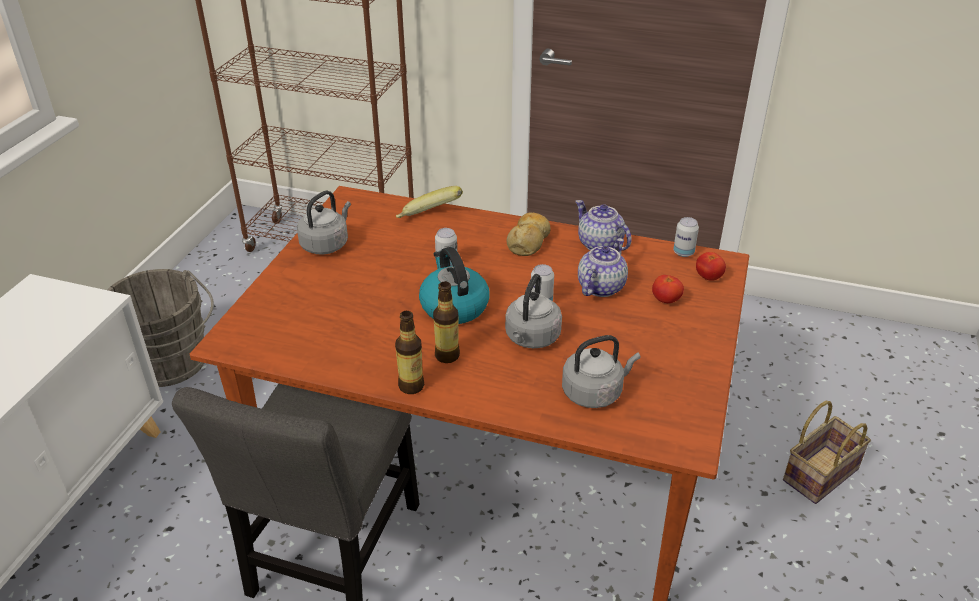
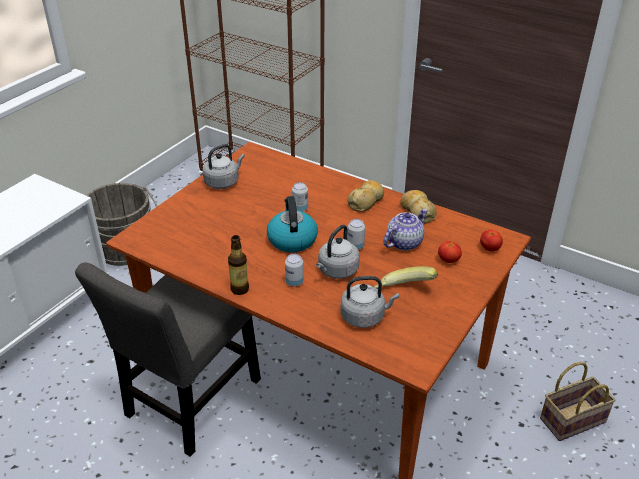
camera: 15 degrees right, 0 degrees up
(429, 219) = (301, 174): banana -> banana (403, 292)
(447, 355) = (273, 273): bottle -> none
(599, 244) = (417, 211): teapot -> bread
(683, 252) = (479, 227): can -> can (294, 282)

